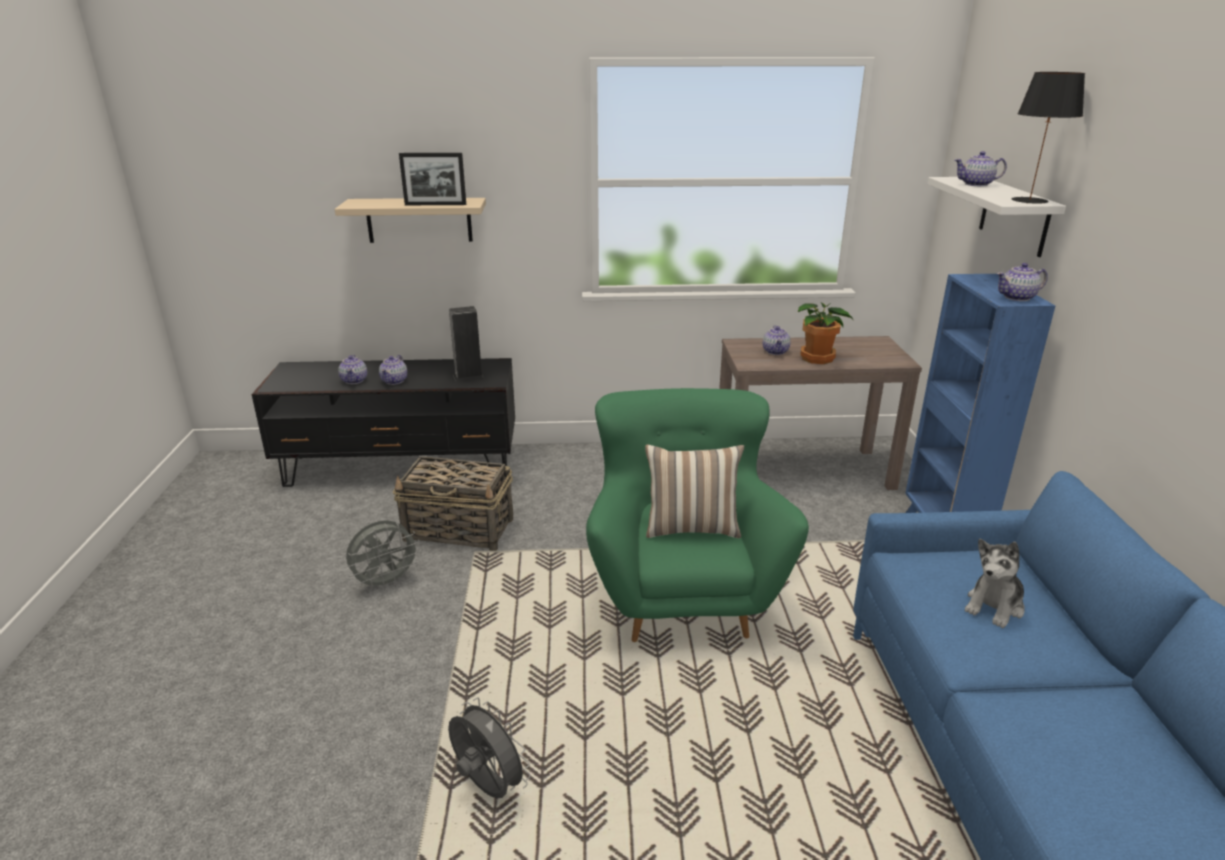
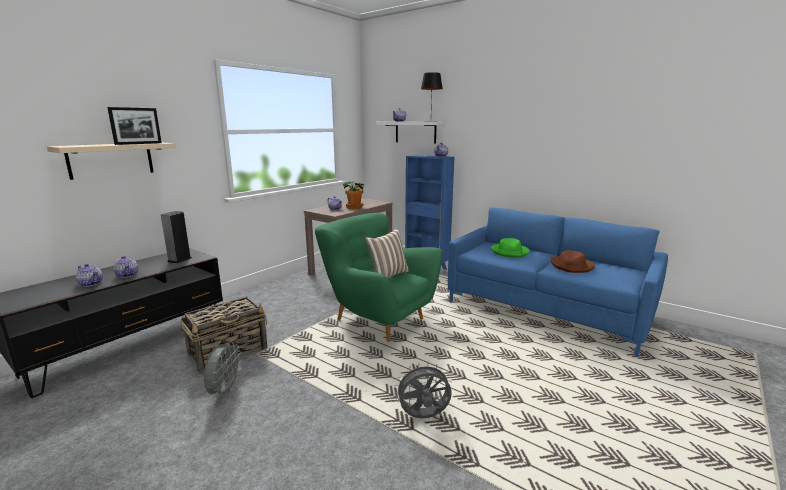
camera: 50 degrees left, 10 degrees down
(994, 606) = (510, 252): plush toy -> green hat
(1068, 734) = (572, 266): none -> brown hat

